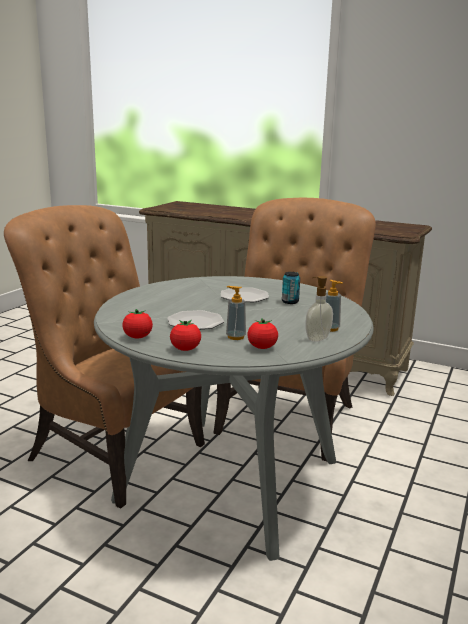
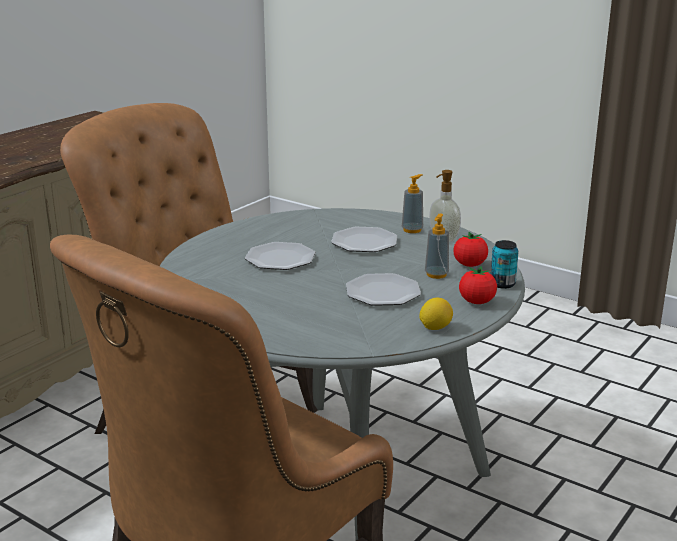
camera: 80 degrees left, 5 degrees up
(137, 337) = (435, 328): tomato -> lemon
(289, 316) = (365, 243): none -> plate
(290, 302) = (309, 237): can -> can (502, 284)

